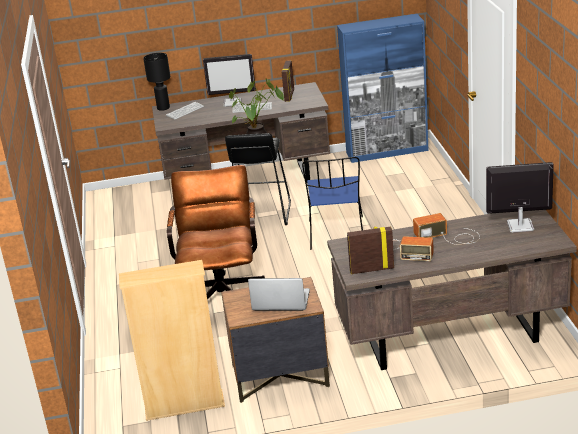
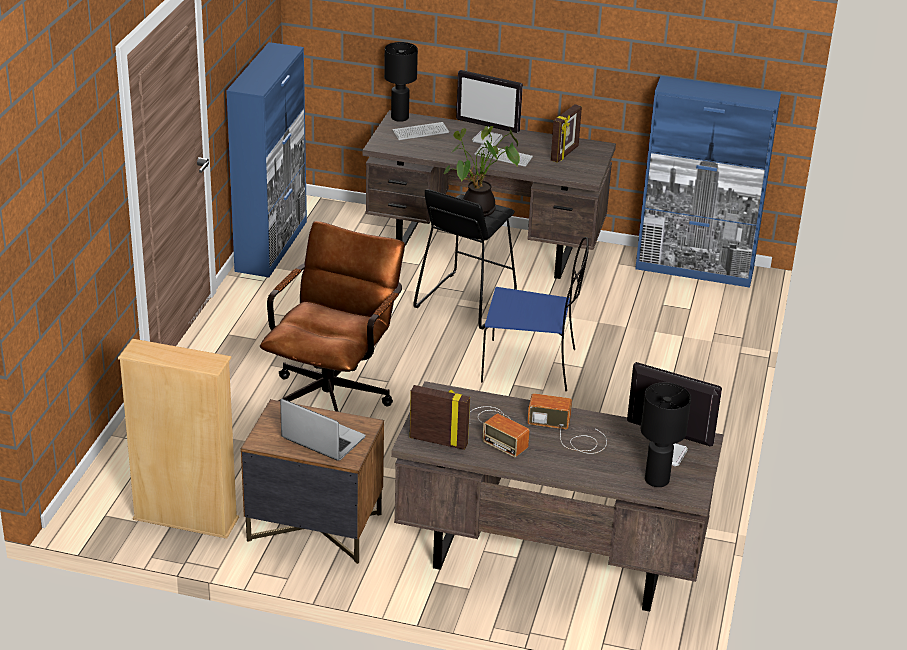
camera: 20 degrees right, 5 degrees up
(102, 224) = (272, 245): none -> blue cabinet
(337, 234) = (531, 366): blue chair -> blue chair turned 105 degrees counterclockwise
(529, 242) = (656, 480): none -> black table lamp

